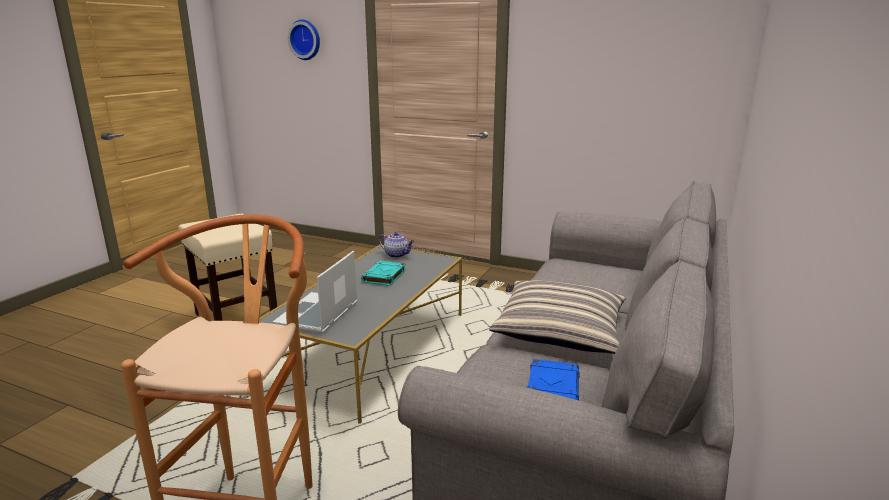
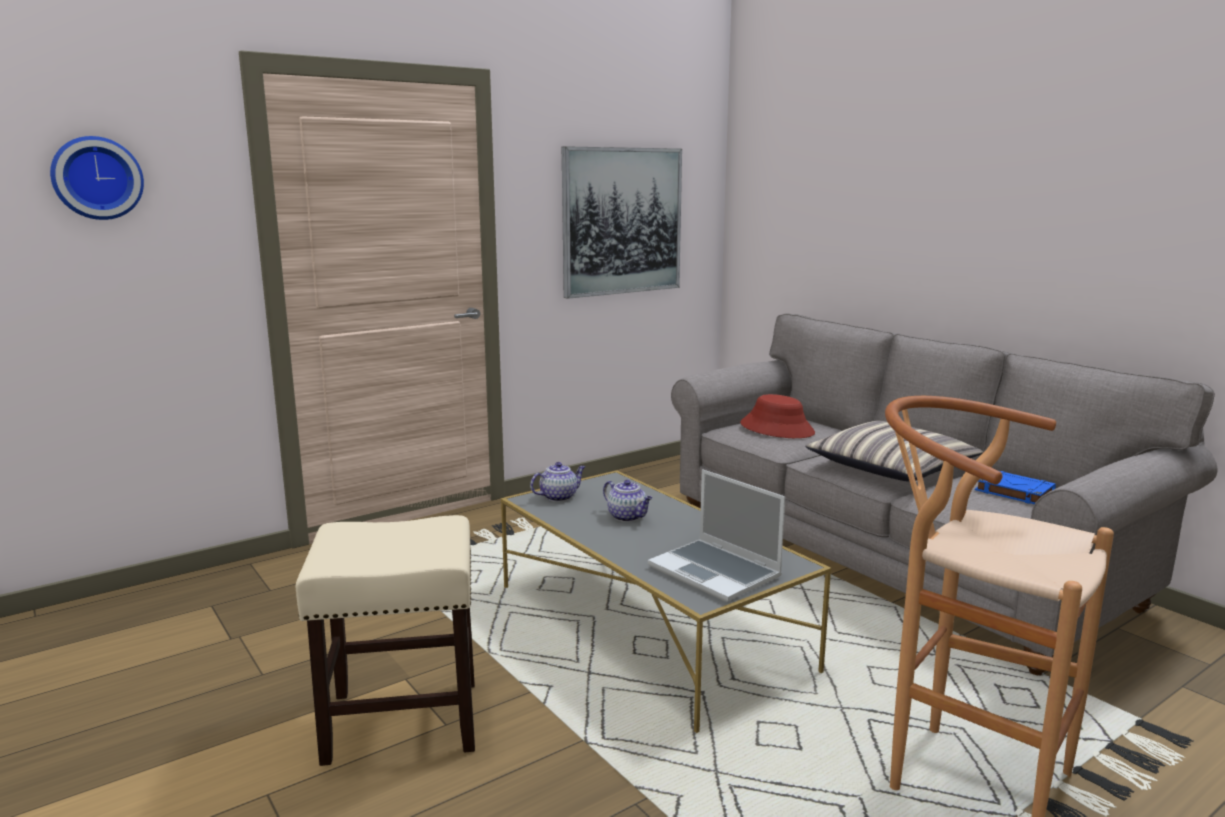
camera: 60 degrees left, 5 degrees down
(384, 276) = (628, 517): turquoise book -> teapot
(585, 273) = (777, 429): none -> red hat
(621, 79) = (622, 221): none -> picture

